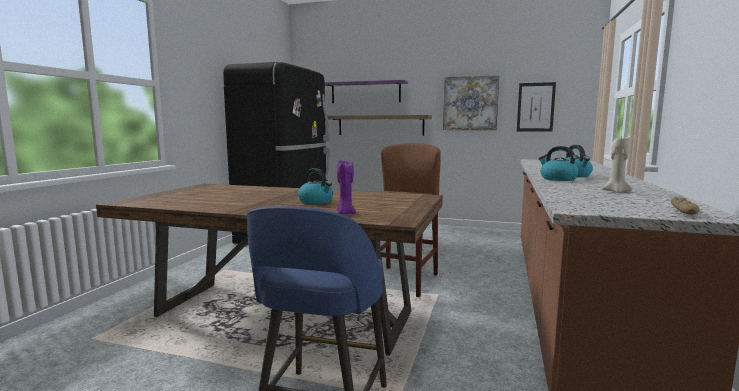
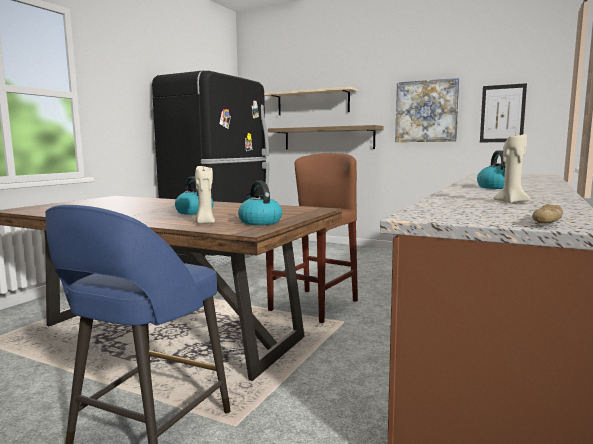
camera: 10 degrees right, 0 degrees up
(345, 213) = (205, 223): purple candle -> beige candle
(365, 92) = (312, 103): purple shelf -> beige shelf
(557, 179) = (468, 190): kettle -> kettle (259, 222)

